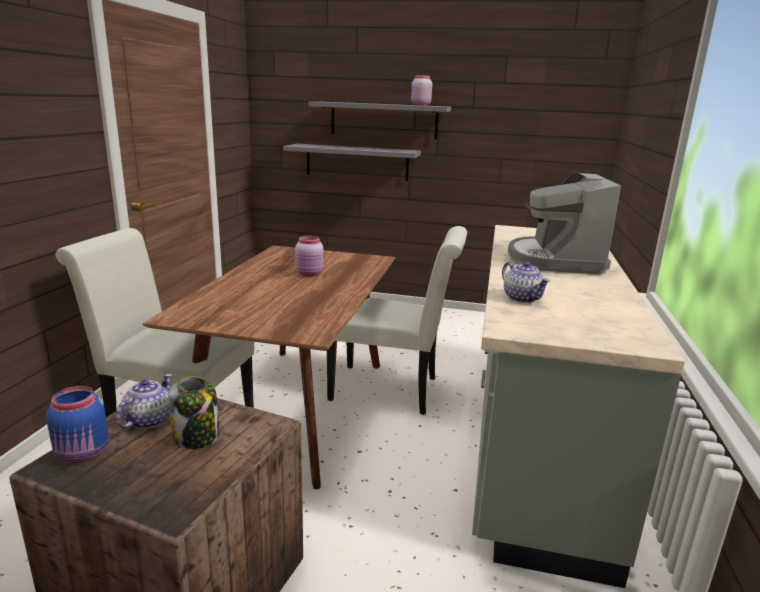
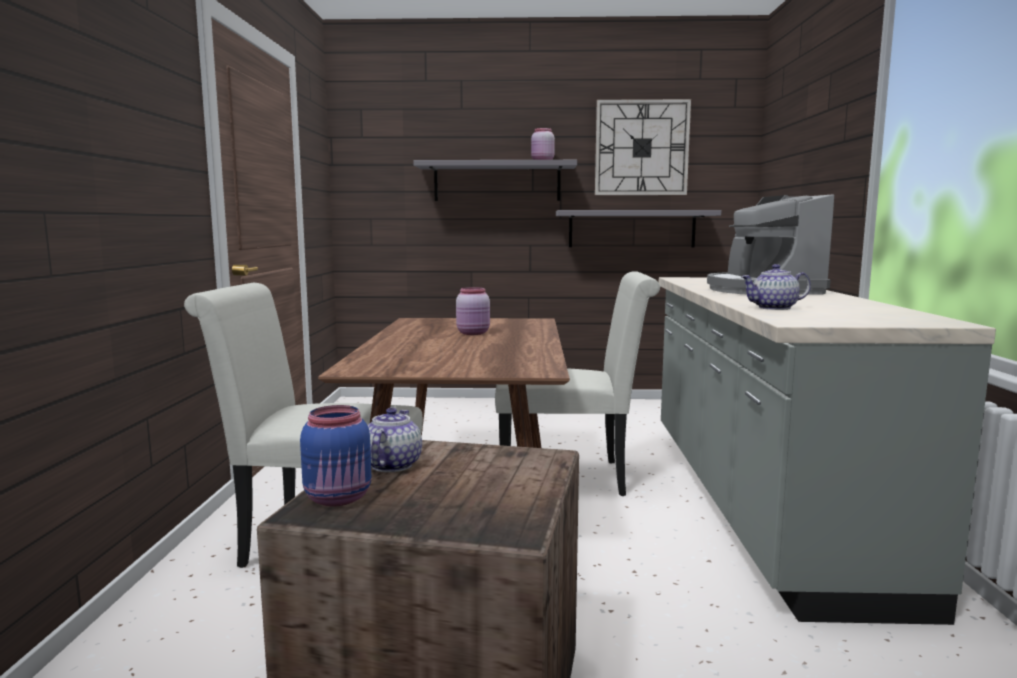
camera: 10 degrees left, 10 degrees down
(197, 437) = (469, 472): jar -> none
(357, 162) = (466, 232): grey shelf -> grey shelf (631, 229)
(513, 94) = (641, 148): none -> wall clock
(523, 298) = (774, 308): teapot -> teapot turned 120 degrees clockwise

